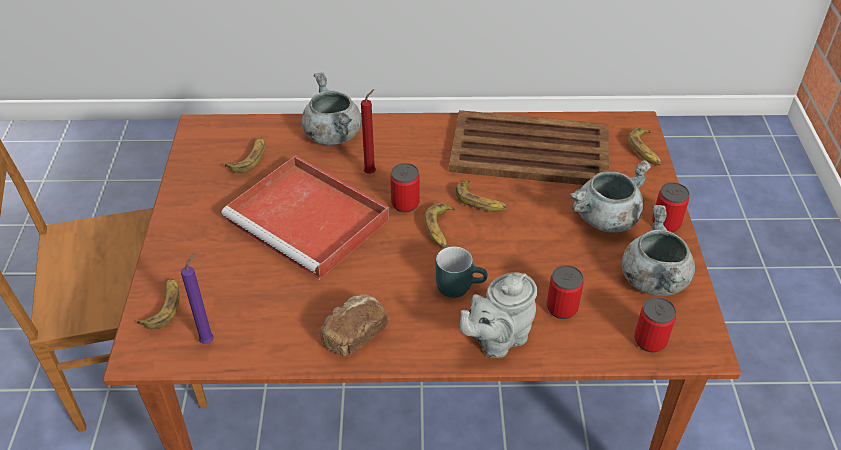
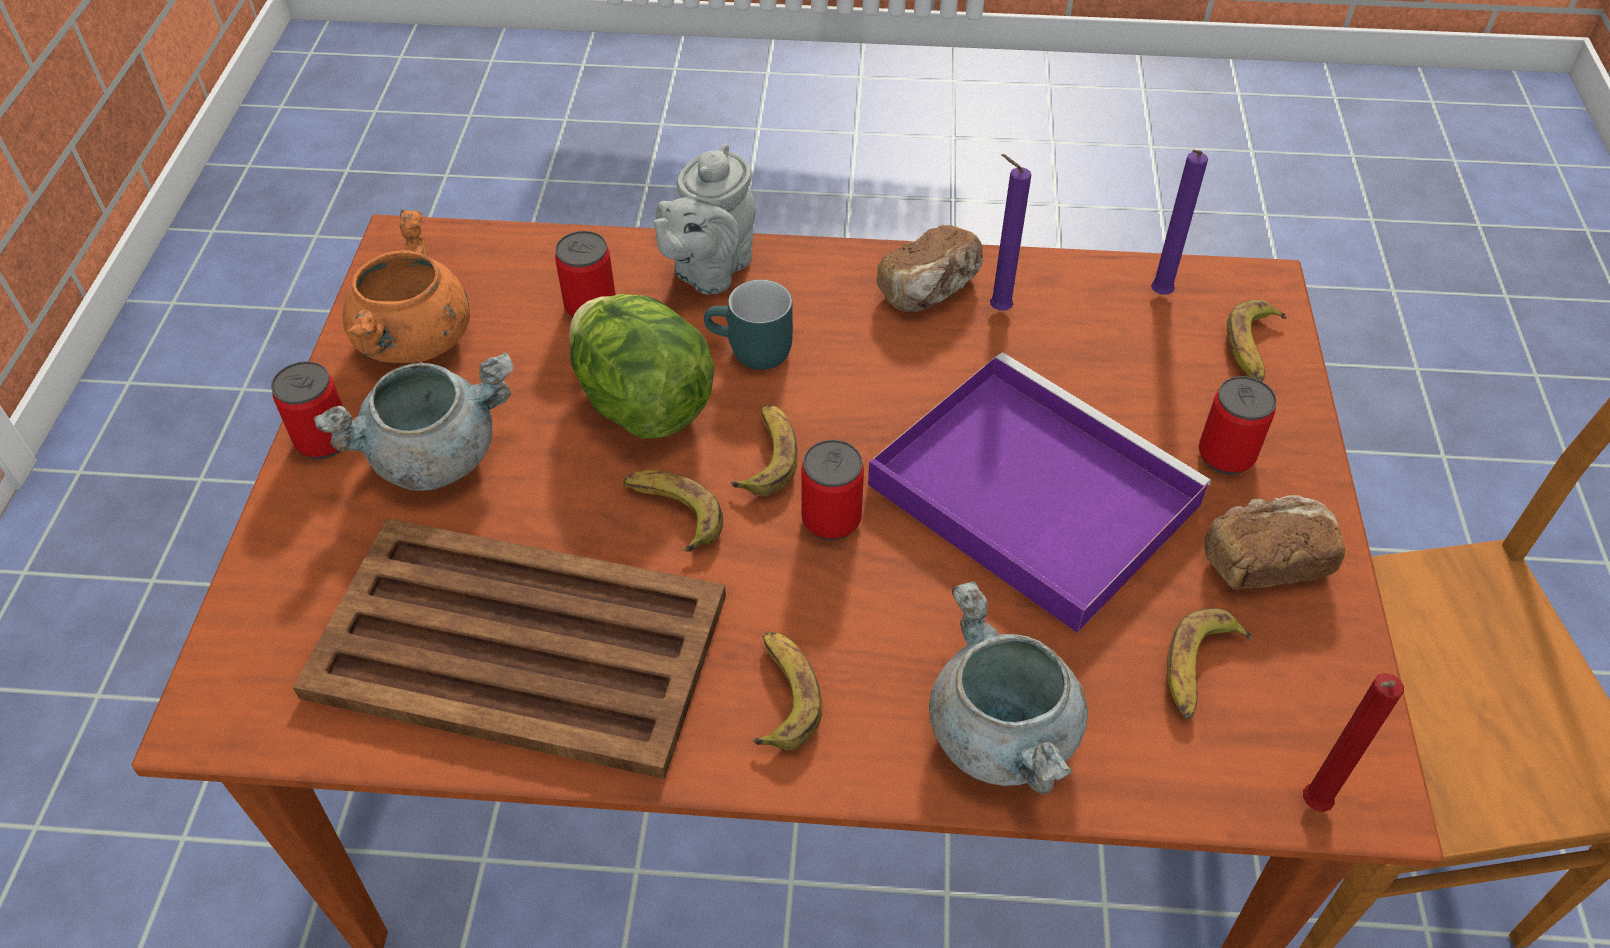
camera: 175 degrees left, 5 degrees up
(205, 199) = (1264, 560): none -> bread
(310, 221) = (1027, 492): red tray -> purple tray
(313, 323) = (996, 309): none -> purple candle
(371, 172) = (902, 607): red candle -> red candle (1310, 806)
(497, 339) = (708, 270): grey teapot -> grey teapot turned 150 degrees clockwise
(511, 251) = (643, 404): none -> lettuce
(645, 151) = (246, 624): banana -> banana (782, 695)
(650, 340) = (477, 255): can -> can (1226, 455)
(653, 279) = (415, 341): grey cooking pot -> orange cooking pot

